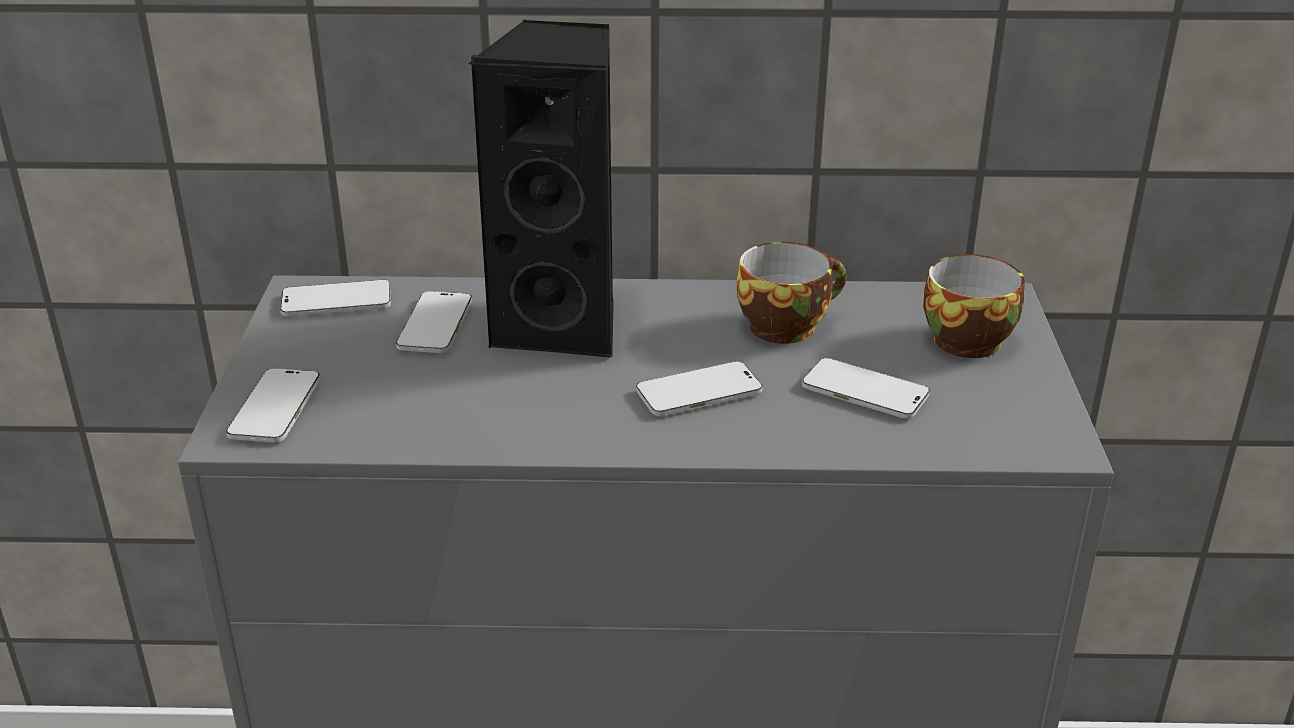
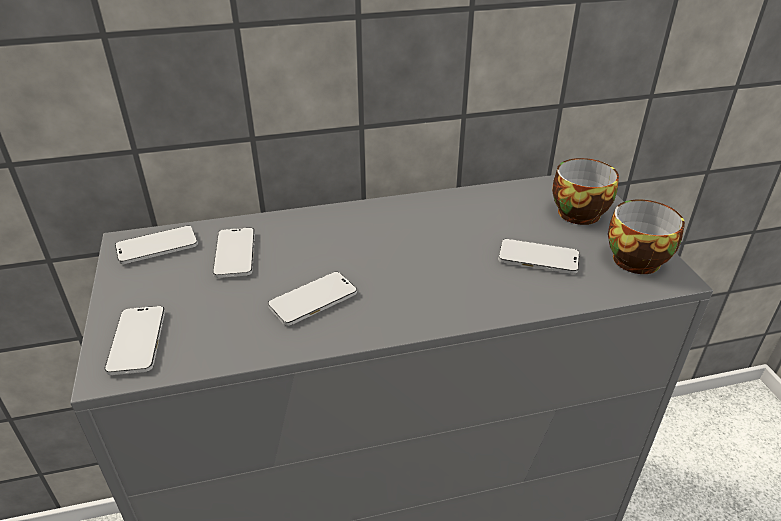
camera: 15 degrees left, 5 degrees up
(563, 326) = (324, 241): black speaker -> none
(699, 392) = (435, 276): phone -> phone (313, 300)
(785, 325) = (466, 219): cup -> cup (637, 258)

